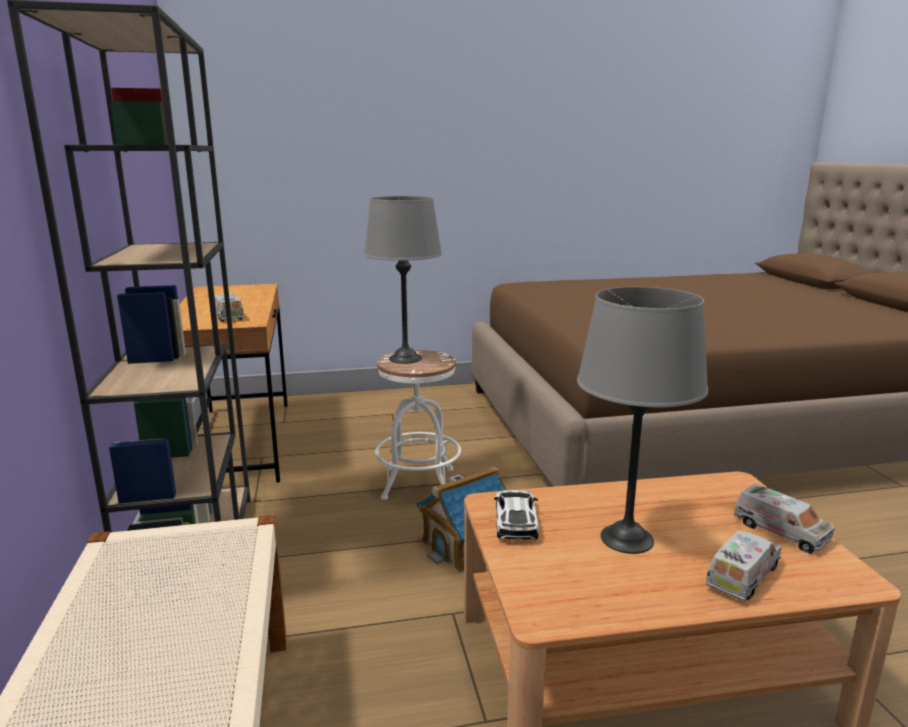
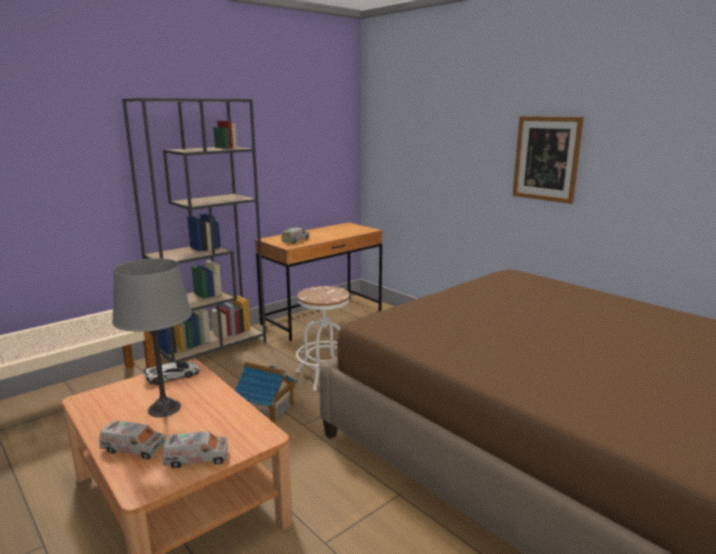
camera: 60 degrees right, 0 degrees up
(405, 358) = (323, 291): grey table lamp -> none
(503, 156) = (546, 158): none -> picture
(780, 531) = (197, 458): toy truck -> toy truck turned 120 degrees counterclockwise

